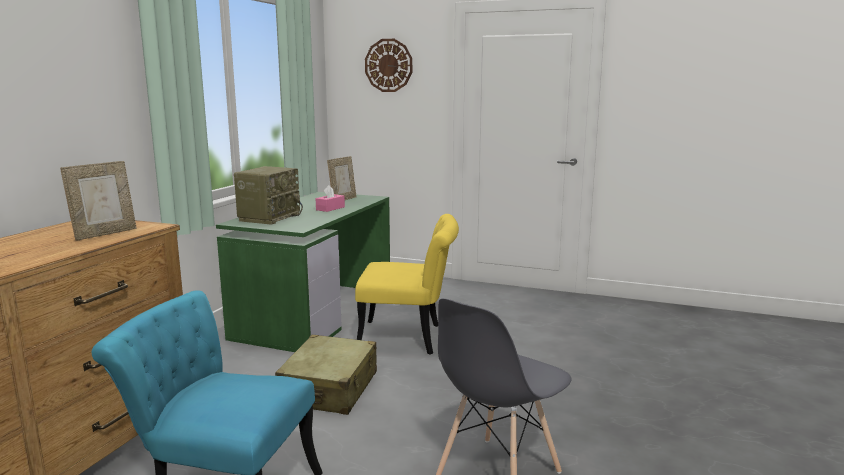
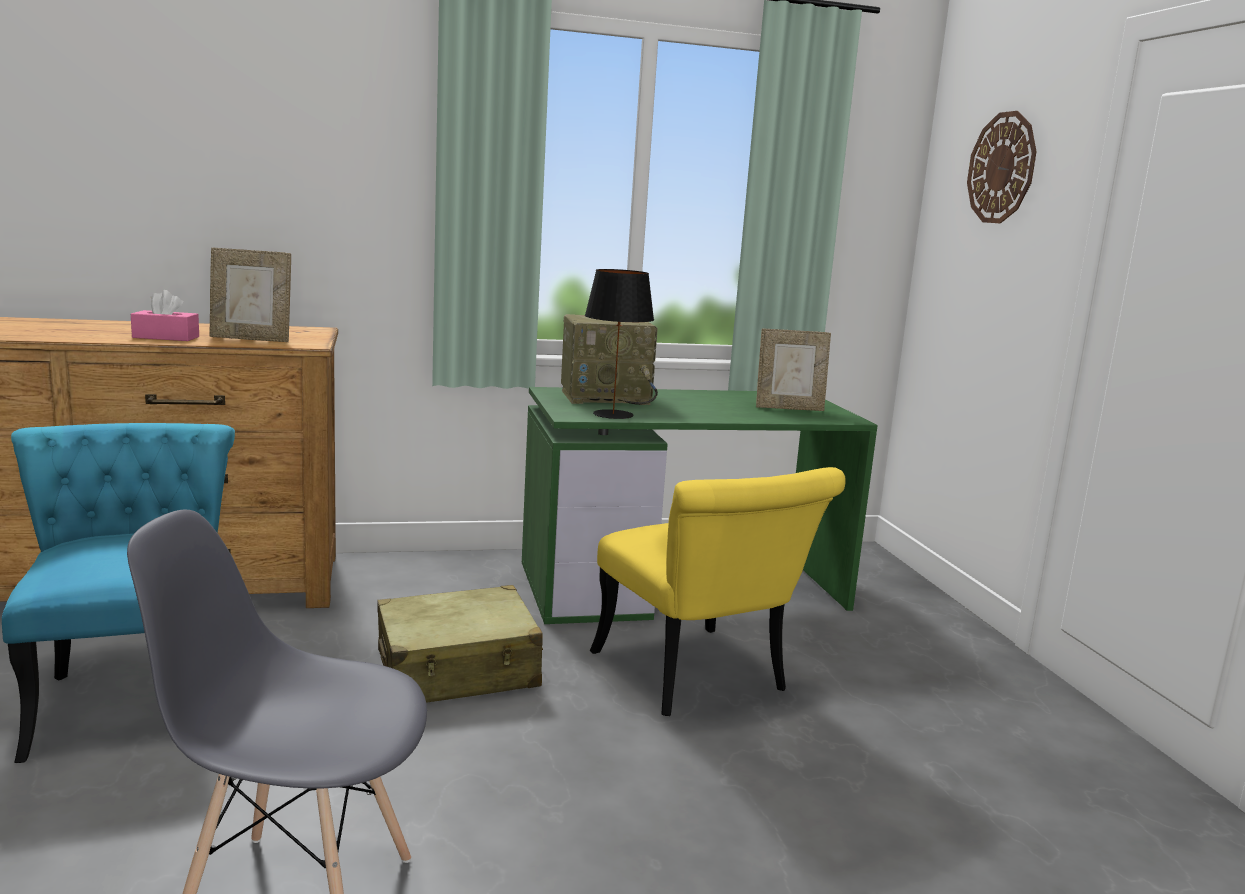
camera: 55 degrees right, 0 degrees up
(307, 222) = (613, 414): none -> black table lamp
(330, 208) = (719, 411): pink tissue box -> pink tissue box (166, 337)

